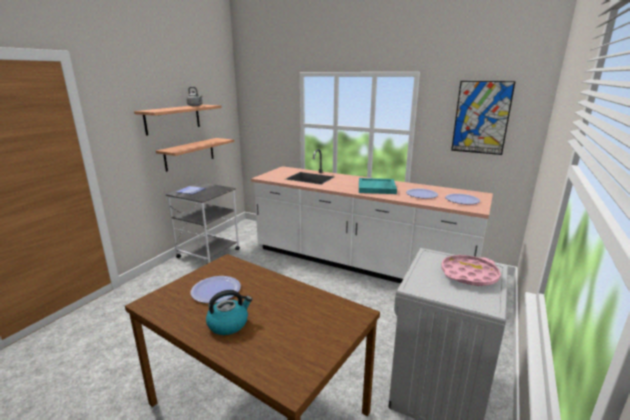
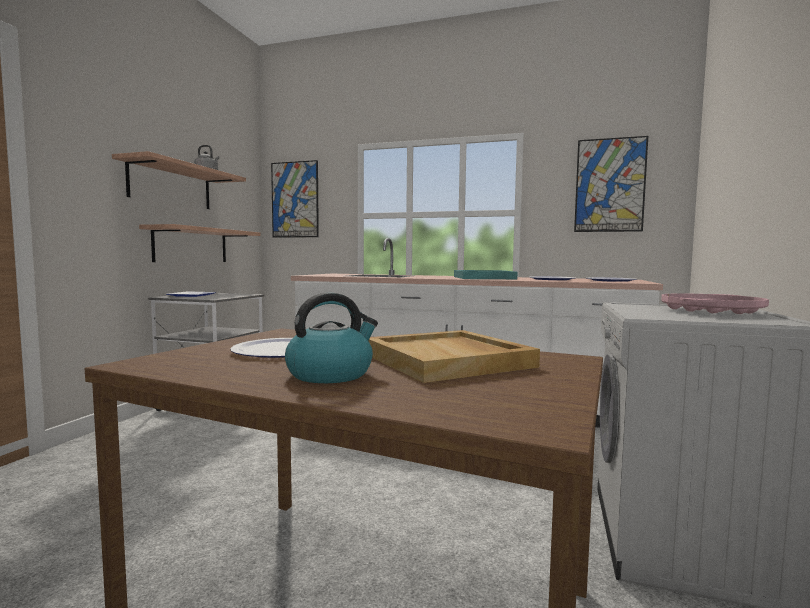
camera: 10 degrees left, 15 degrees down
(258, 109) = (295, 199): none -> picture
(293, 311) = (448, 360): none -> beige tray

